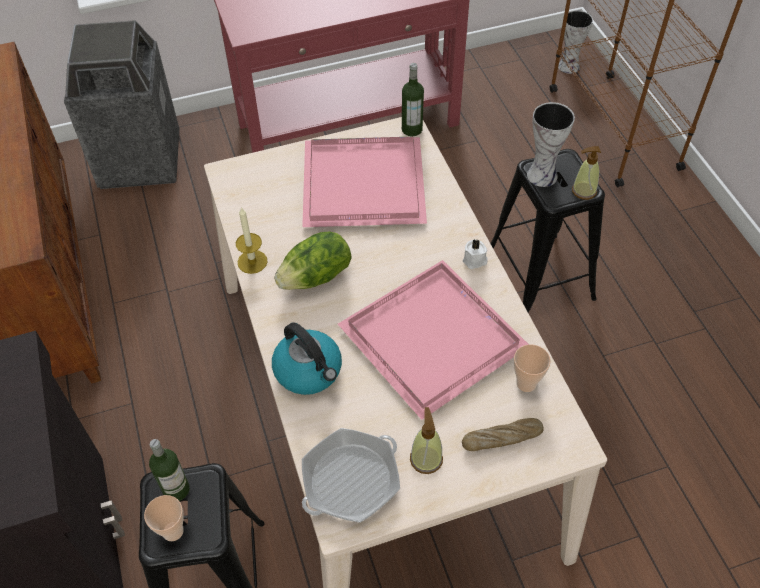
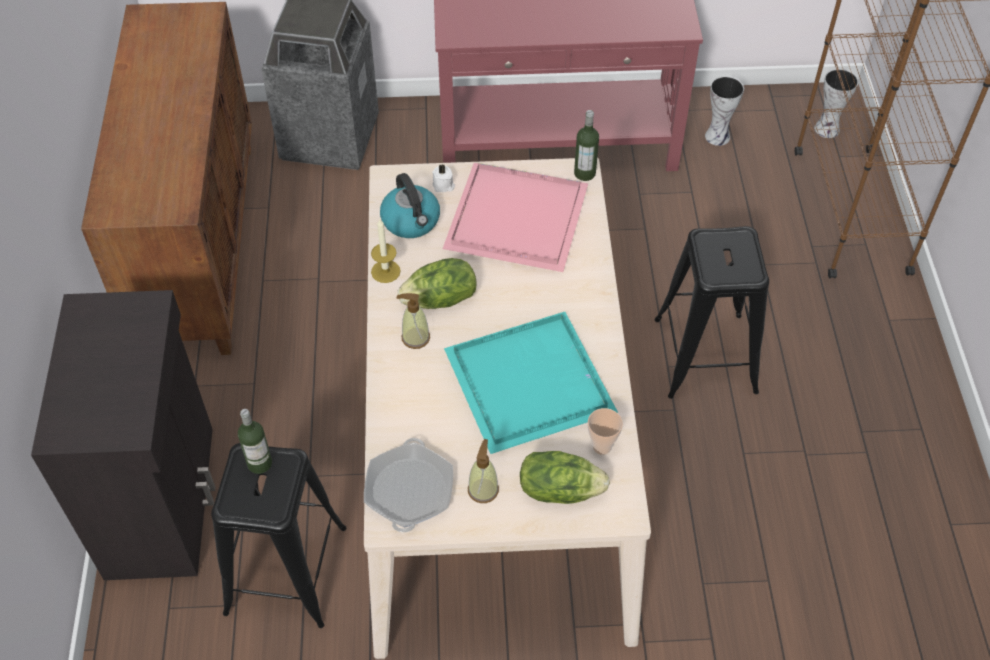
camera: 15 degrees right, 0 degrees up
(173, 531) = (246, 498): cup -> none
(309, 371) = (404, 385): kettle -> kettle (411, 221)
(351, 480) = (409, 490): frying pan -> frying pan turned 120 degrees clockwise
(436, 339) = (532, 384): pink tray -> turquoise tray
(475, 261) = (597, 319): white candle -> white candle (443, 186)
(502, 438) = (559, 489): bread -> lettuce
(542, 174) = (711, 248): vase -> vase (718, 135)
(583, 191) = (747, 274): soap dispenser -> soap dispenser (415, 338)

